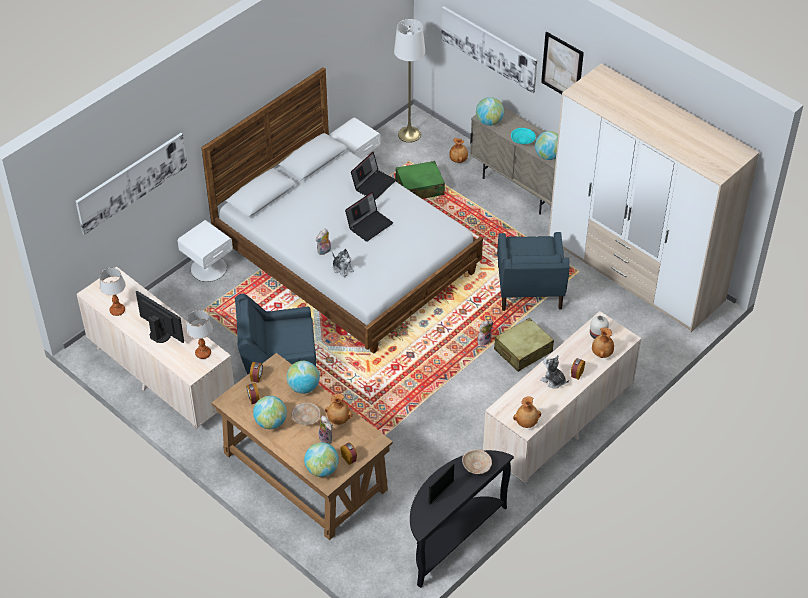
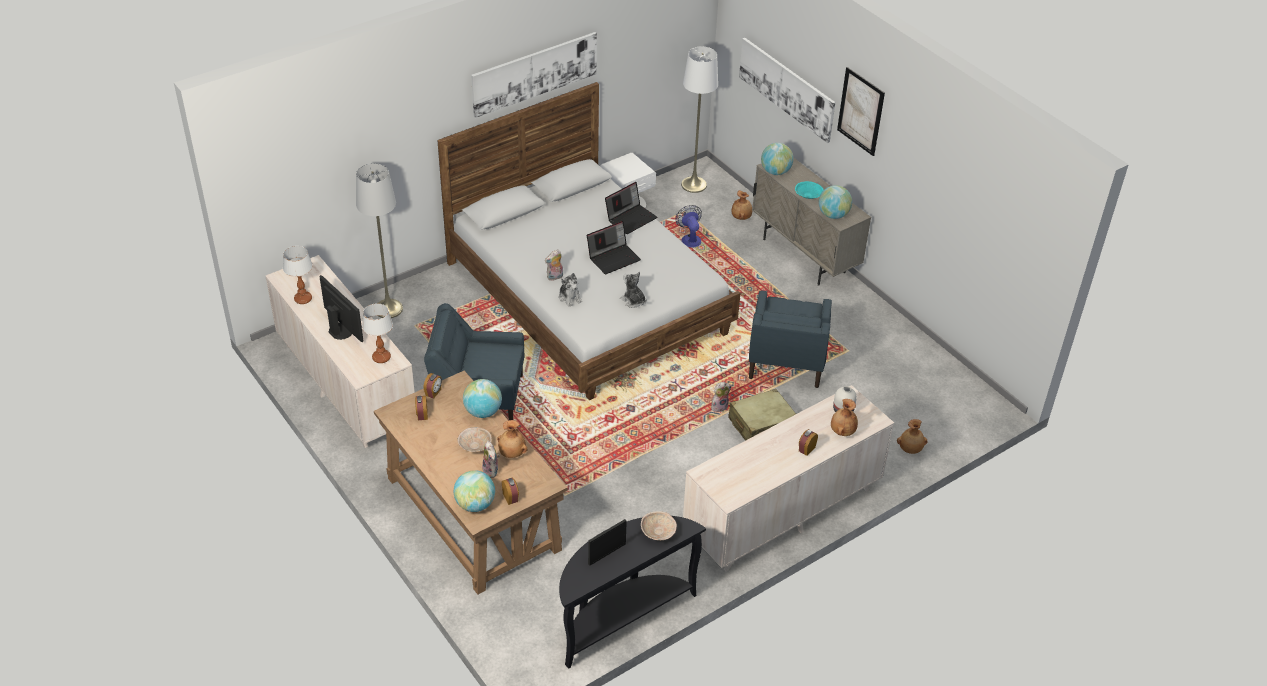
camera: 10 degrees right, 5 degrees down
(132, 182) = (347, 161): picture -> picture (534, 73)
(175, 298) = (388, 309): none -> grey floor lamp
(208, 268) = (434, 284): white nightstand -> none
(270, 422) = (433, 443): globe -> none
(419, 187) = (690, 238): green suitcase -> fan
(526, 422) = (731, 493): brown vase -> brown vase (910, 449)
(553, 381) = (776, 452): plush toy -> plush toy (633, 301)
(635, 271) = (914, 361): wardrobe -> none

